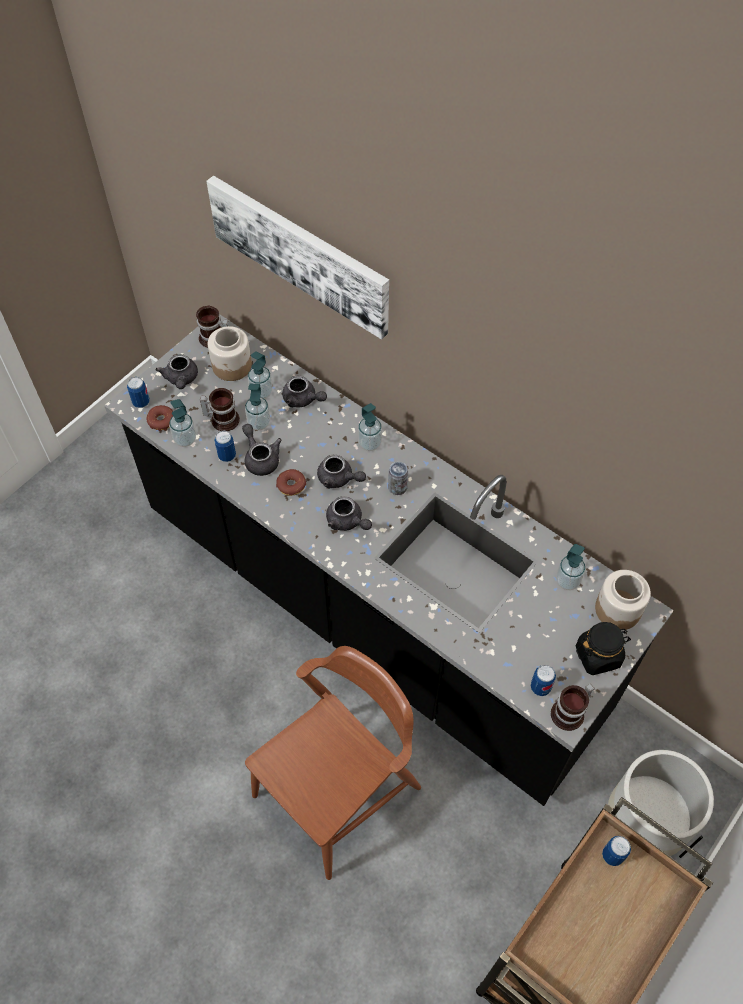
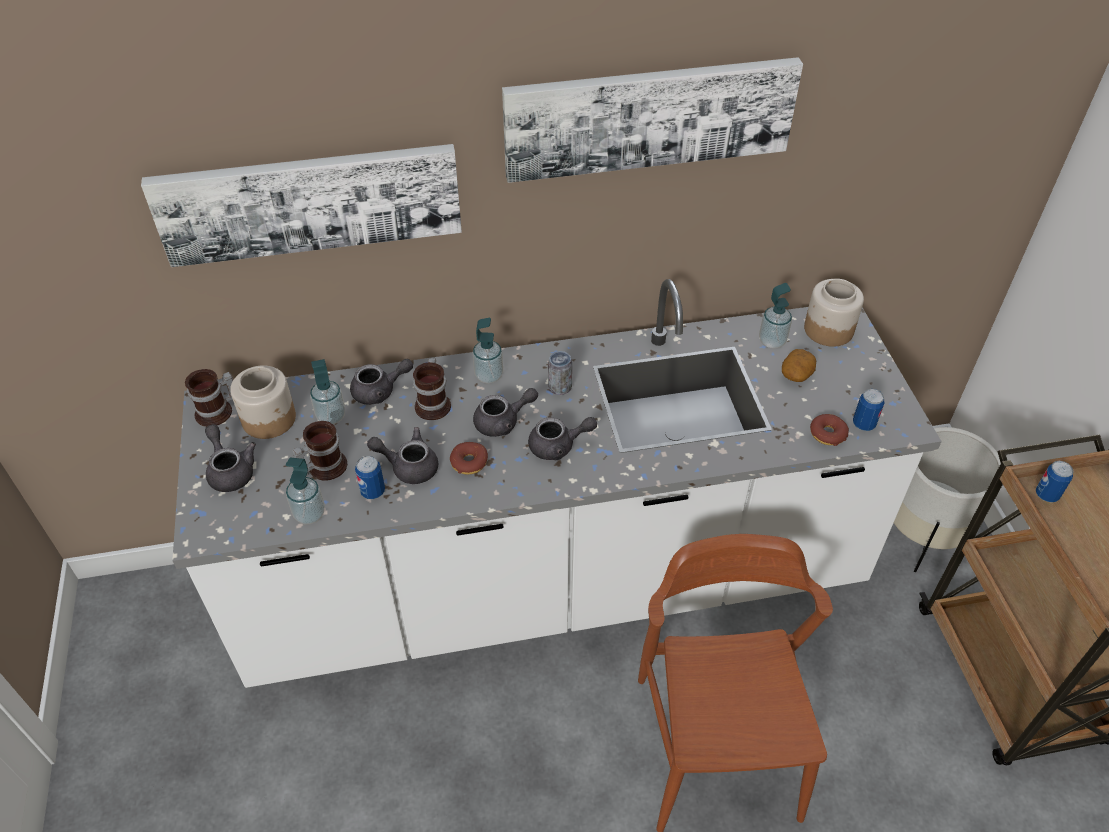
camera: 50 degrees left, 10 degrees down
(141, 402) = (213, 523): can -> none
(161, 421) = (260, 520): donut -> donut (827, 434)
(181, 379) = (230, 470): grey teapot -> grey teapot turned 150 degrees counterclockwise
(259, 423) = (365, 441): soap dispenser -> none
(371, 611) = (554, 583): black counter -> white counter
(524, 355) = (649, 117): none -> picture
(548, 616) = (796, 374): none -> potato
(571, 713) = (906, 421): mug -> mug (435, 403)
(598, 655) = (863, 369): black jar -> none

